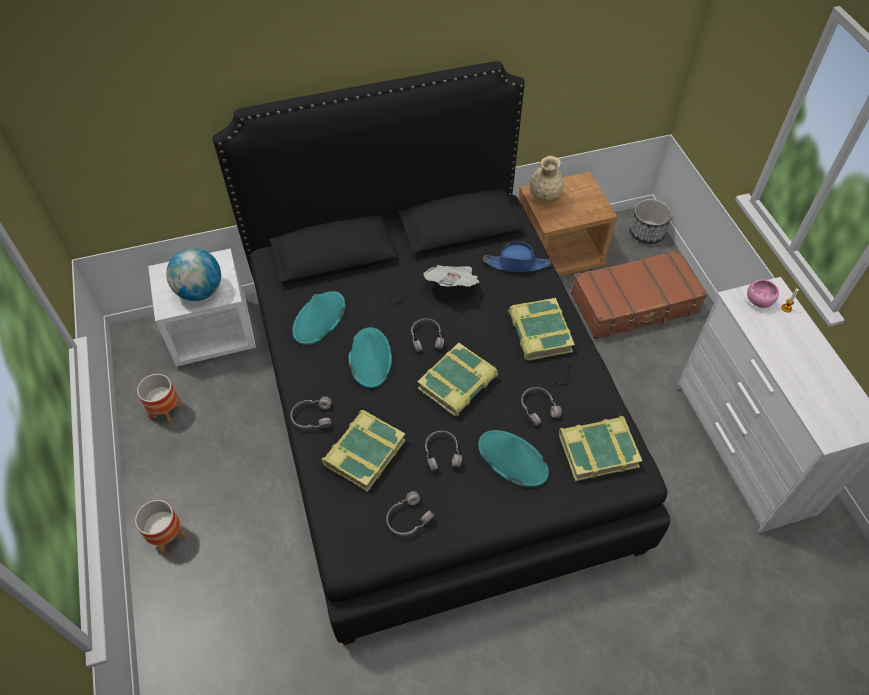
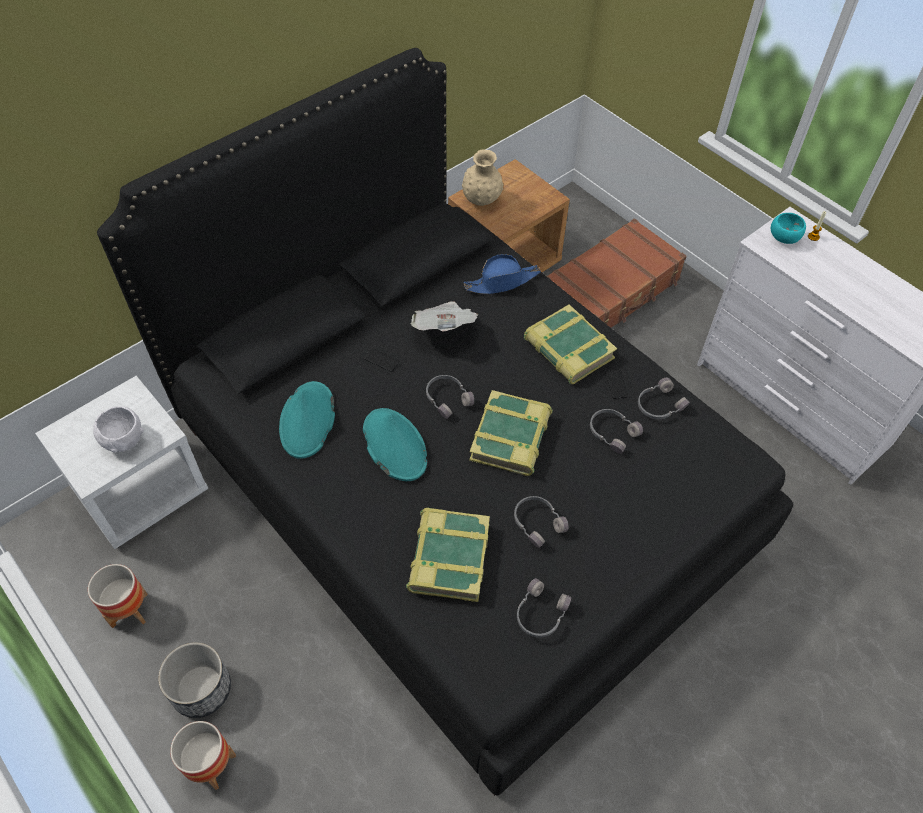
camera: 25 degrees left, 0 degrees up
(200, 291) = (124, 441): globe -> white bowl
(312, 417) = (362, 540): grey headphones -> grey headphones (659, 405)
(512, 459) = (616, 499): turquoise hat -> none
(597, 450) = (698, 455): book -> none
(646, 232) = (584, 212): planter -> planter (201, 688)
(759, 301) = (784, 238): pink bowl -> turquoise bowl

